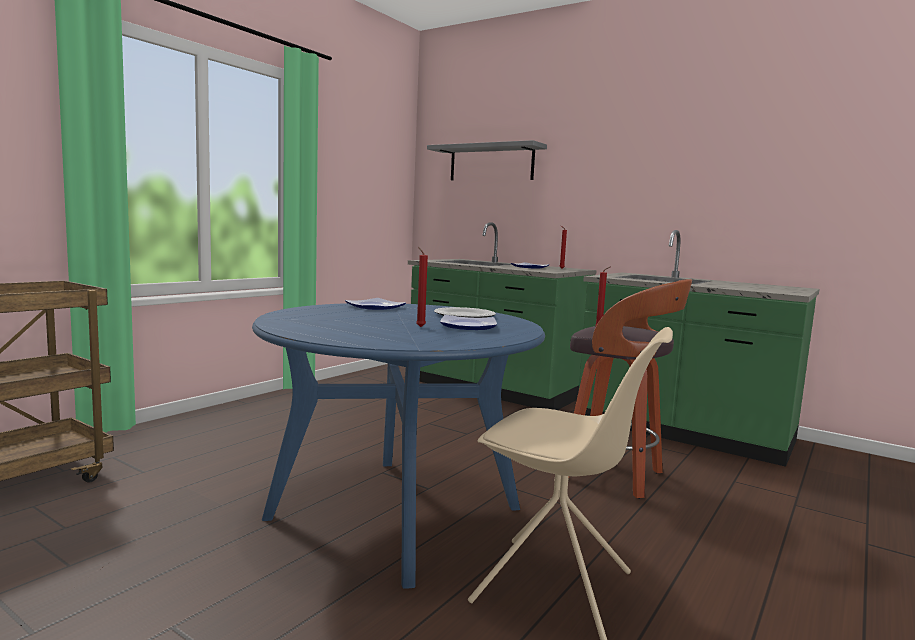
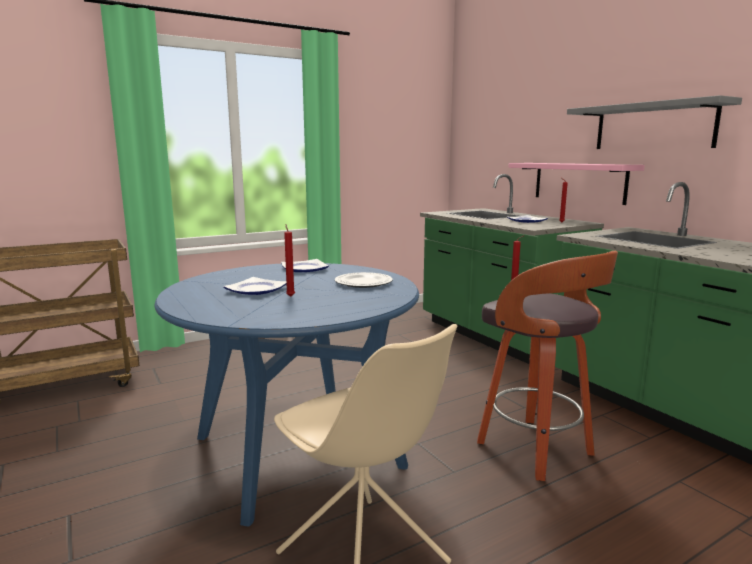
camera: 25 degrees right, 5 degrees up
(469, 326) = (337, 297): plate -> plate (257, 290)
(491, 163) = (511, 114): grey shelf -> grey shelf (653, 126)
(568, 231) = (579, 182): none -> pink shelf

